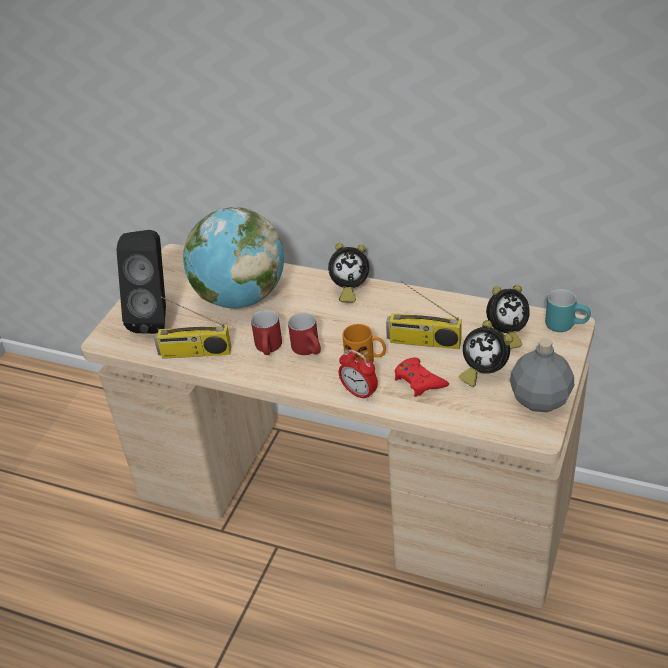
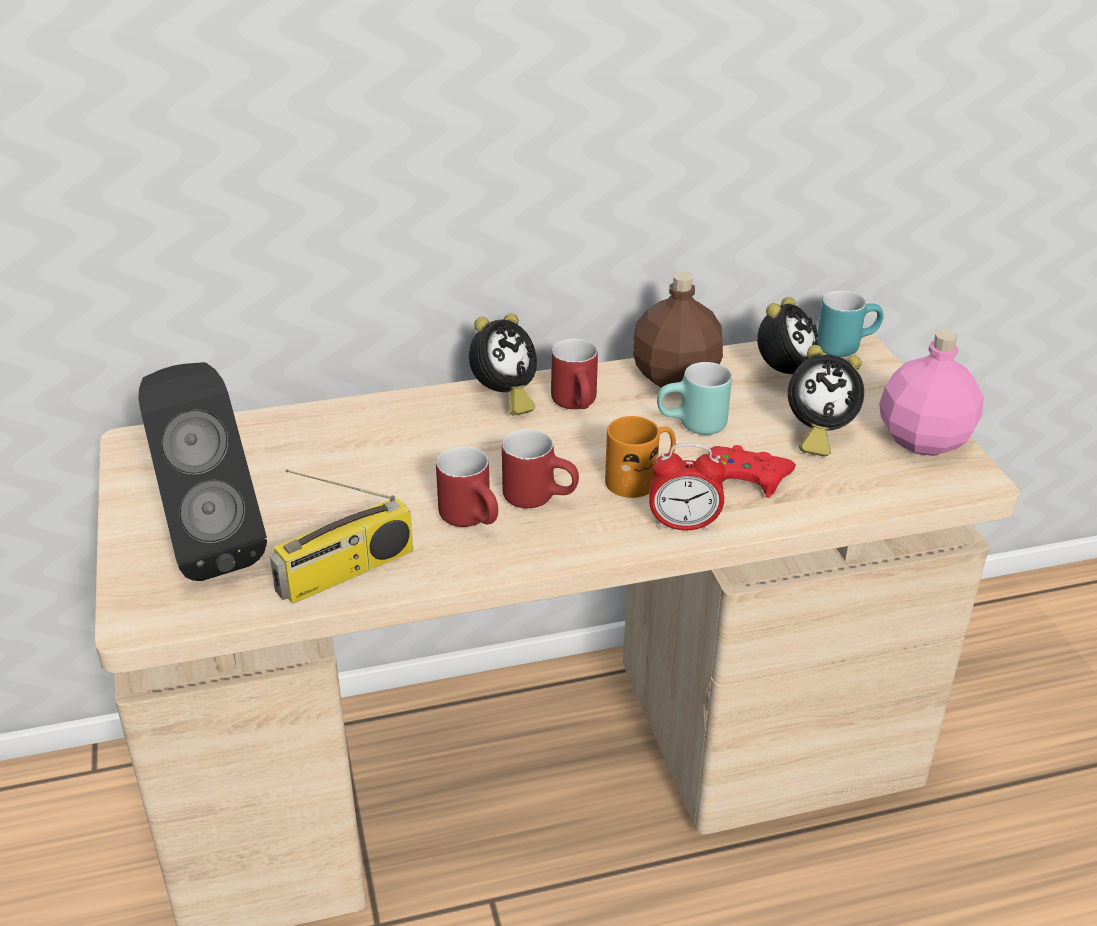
camera: 40 degrees left, 5 degrees down
(240, 298) = (336, 466): globe -> none
(380, 307) = (579, 405): none -> red mug
(423, 342) = (692, 427): radio -> turquoise mug
(446, 309) = (674, 376): none -> brown bottle
(540, 399) = (922, 439): grey bottle -> pink bottle

